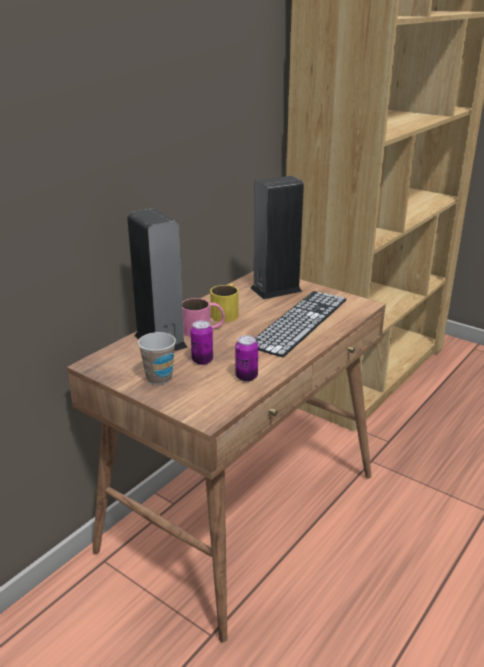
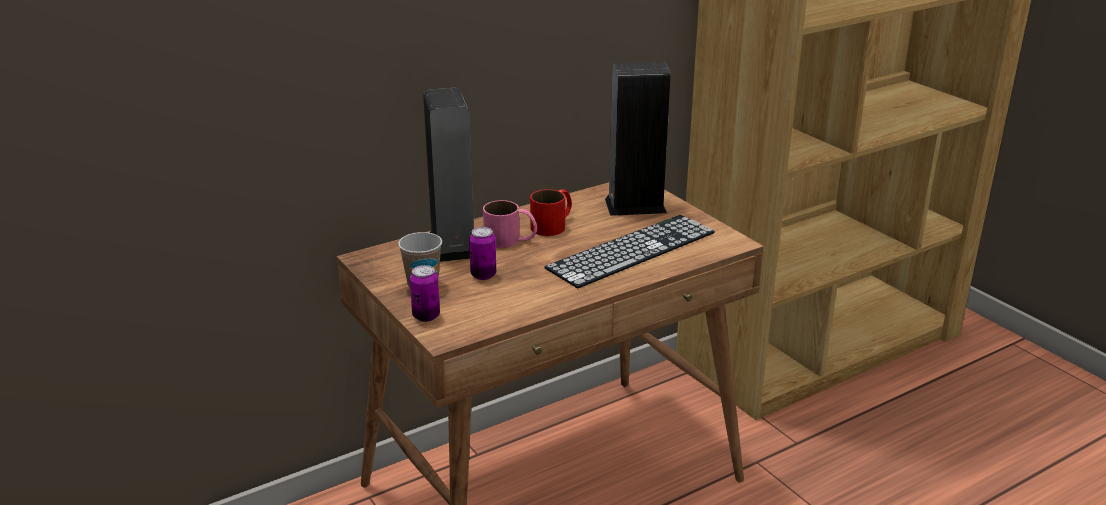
camera: 20 degrees right, 0 degrees up
(227, 312) = (553, 225): yellow mug -> red mug
(246, 377) = (518, 302): can -> can (426, 316)

